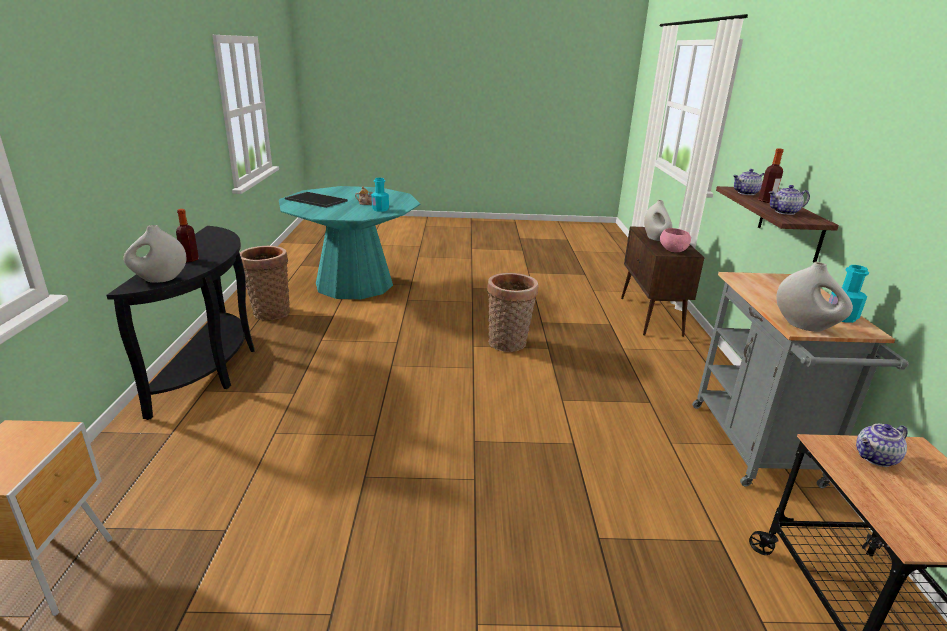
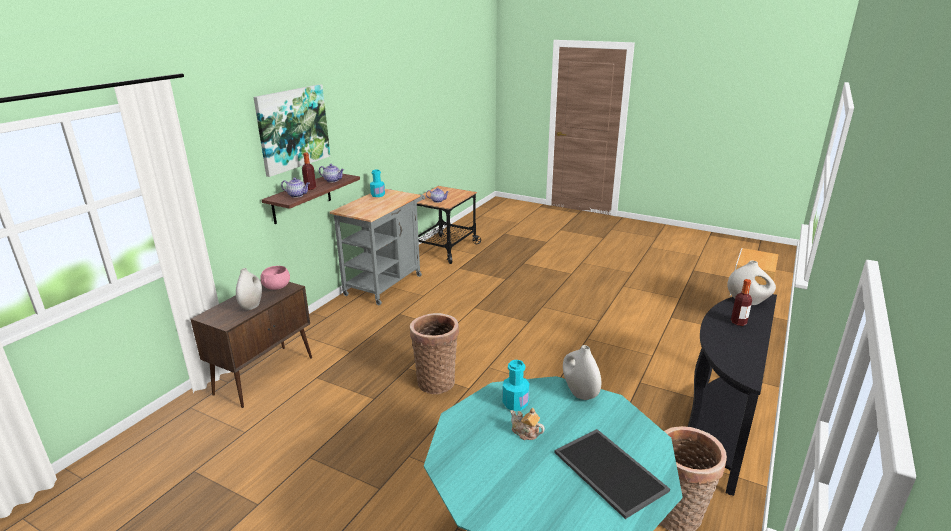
camera: 150 degrees left, 0 degrees up
(805, 326) = (404, 195): white vase -> white vase (579, 393)
(820, 119) = (292, 128): none -> picture

